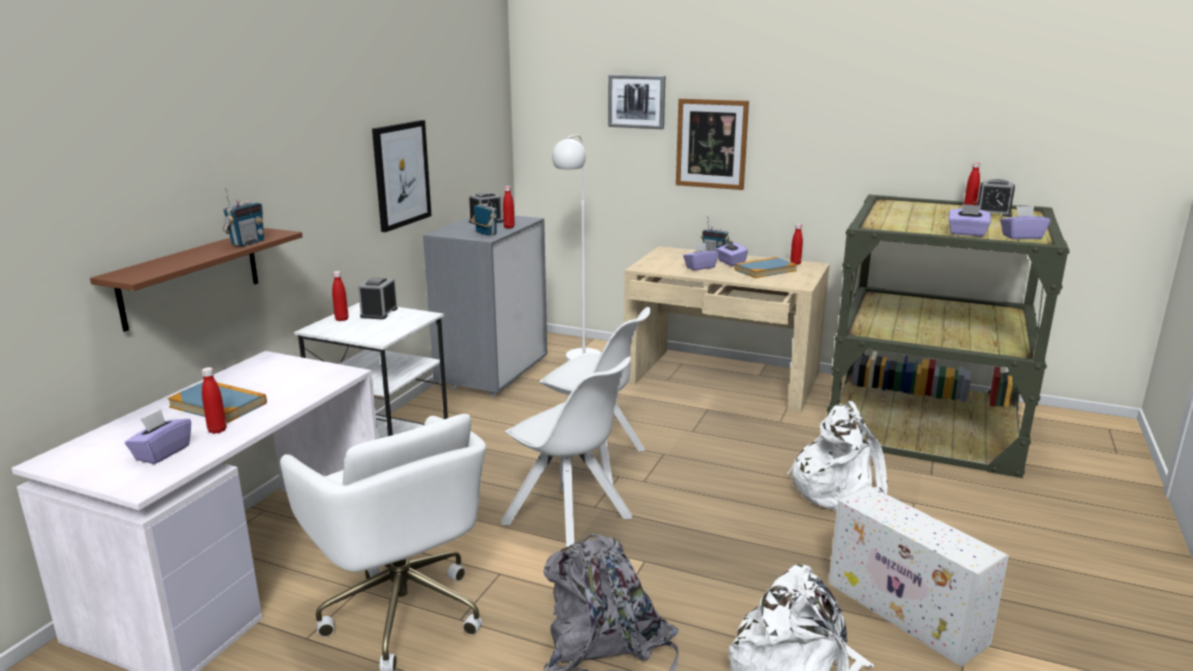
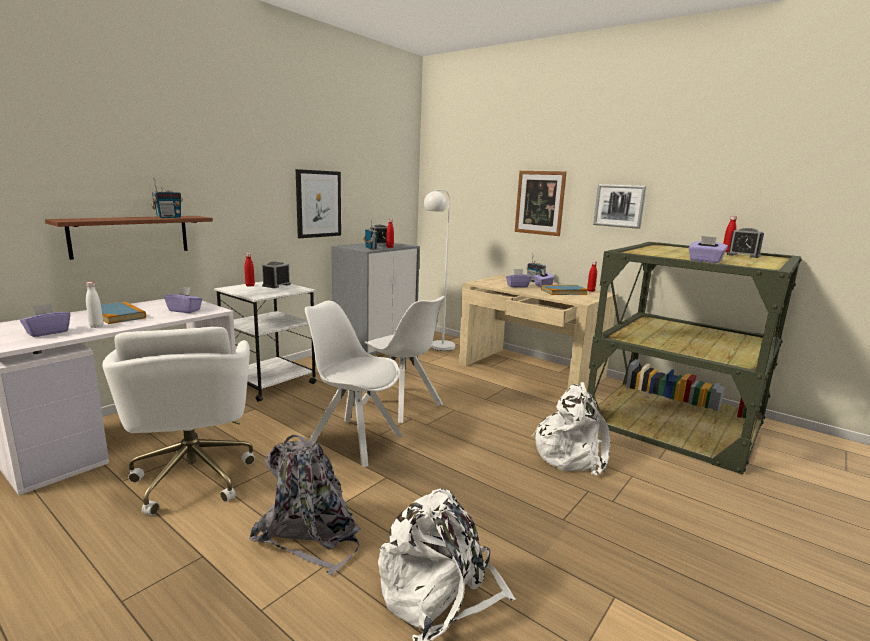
camera: 15 degrees right, 5 degrees down
(217, 430) = (96, 326): red bottle -> white bottle
(568, 521) = (353, 441): white chair -> white chair turned 150 degrees clockwise
(636, 101) = (493, 173): picture -> picture (619, 206)
(907, 613) = (574, 562): white storage box -> none
(1021, 237) = (753, 266): purple tissue box -> purple tissue box (185, 310)

